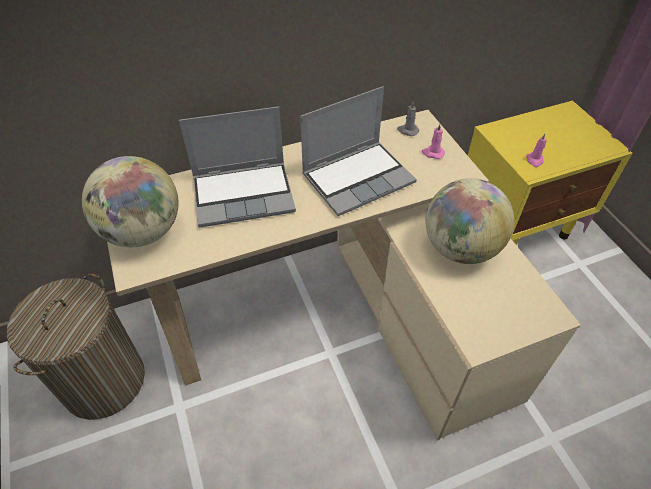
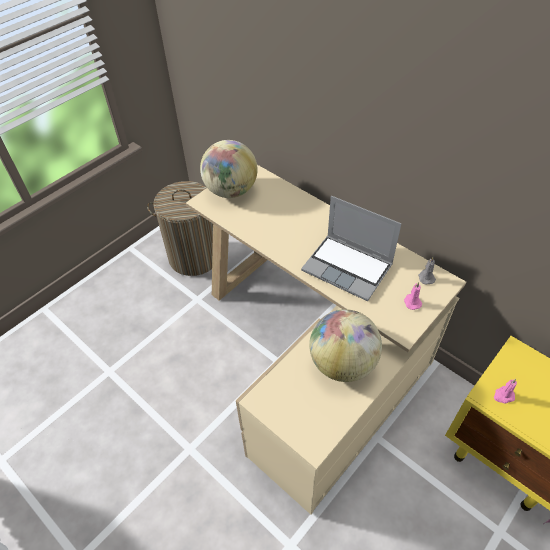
camera: 65 degrees right, 0 degrees up
(244, 194) = (290, 218): laptop -> none

